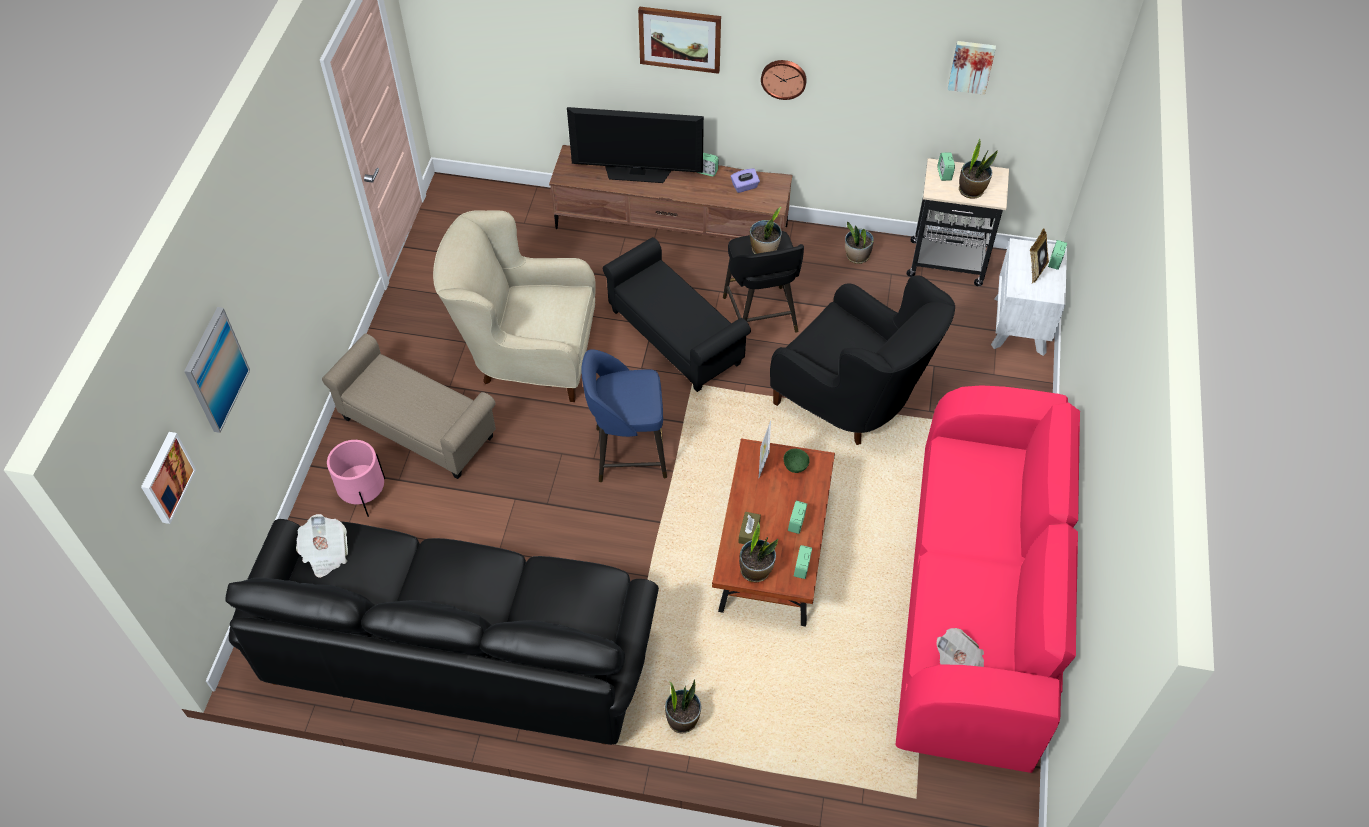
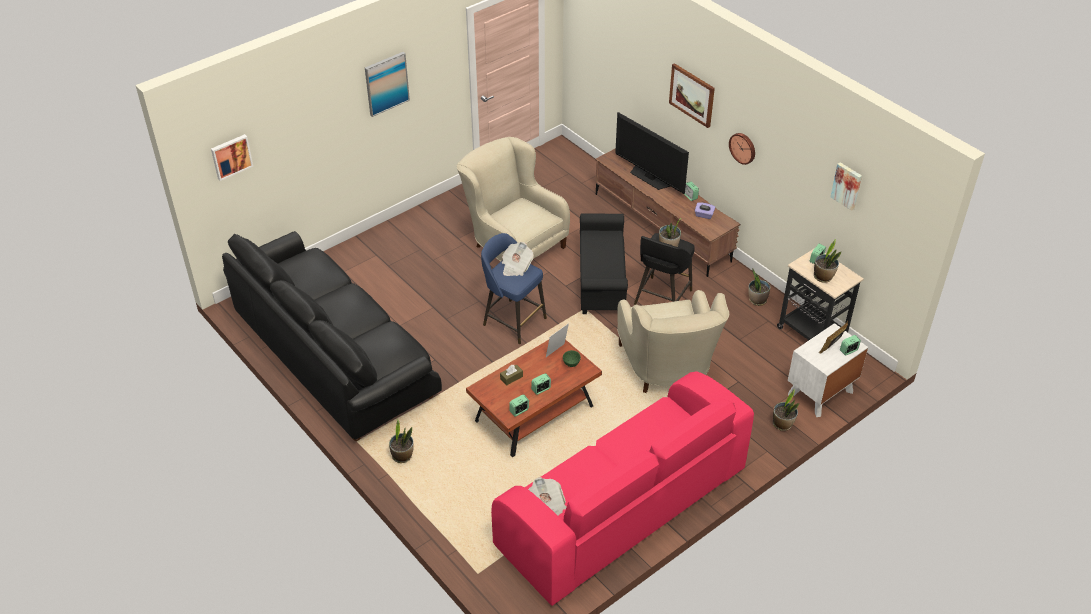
camera: 40 degrees right, 10 degrees down
(215, 370) = (296, 125): picture -> picture (386, 83)
(325, 553) = (300, 259): newspaper -> newspaper (516, 266)
(364, 494) = (365, 262): pink planter -> none
(418, 427) = (422, 248): beige ottoman -> none
(756, 570) = (494, 396): potted plant -> potted plant (782, 424)
(853, 400) = (667, 370): black armchair -> beige armchair

